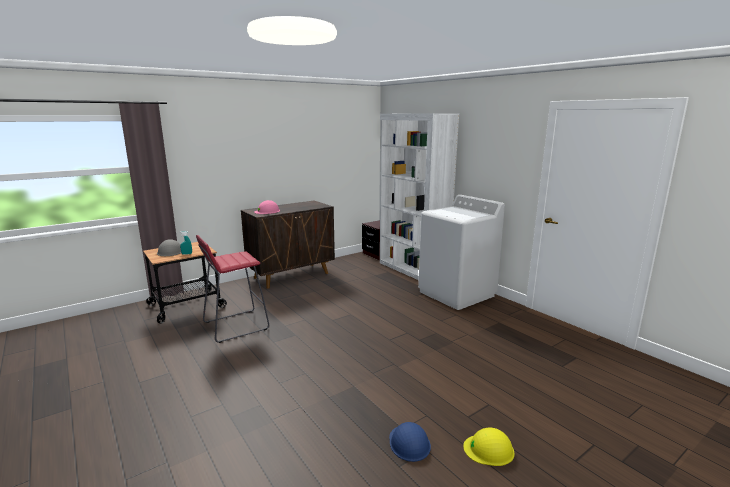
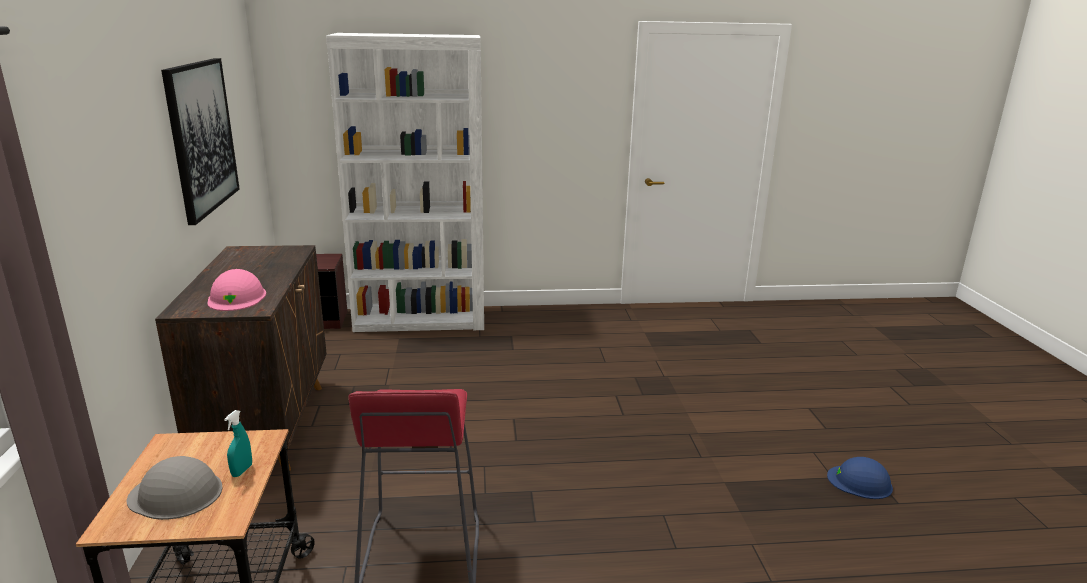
camera: 60 degrees left, 5 degrees up
(310, 153) = (201, 137): none -> picture
(456, 294) = (542, 324): white washing machine -> none
(489, 449) = (884, 439): yellow hard hat -> none

